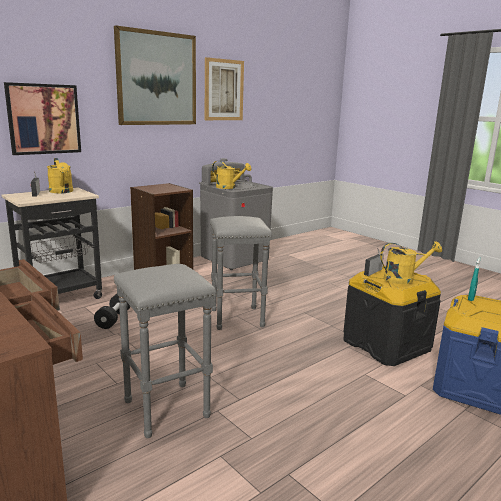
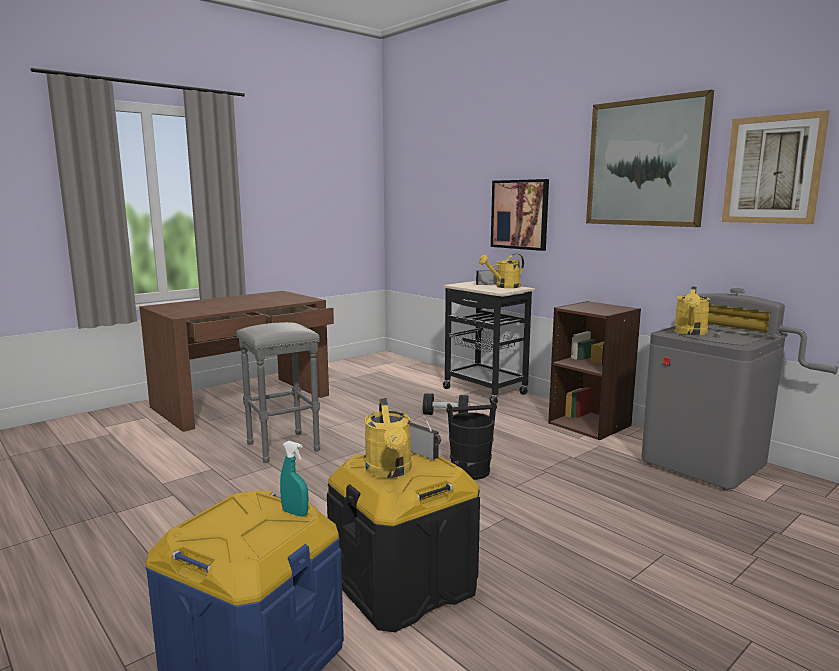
camera: 90 degrees right, 5 degrees down
(238, 317) = (470, 471): grey stool -> black bucket

